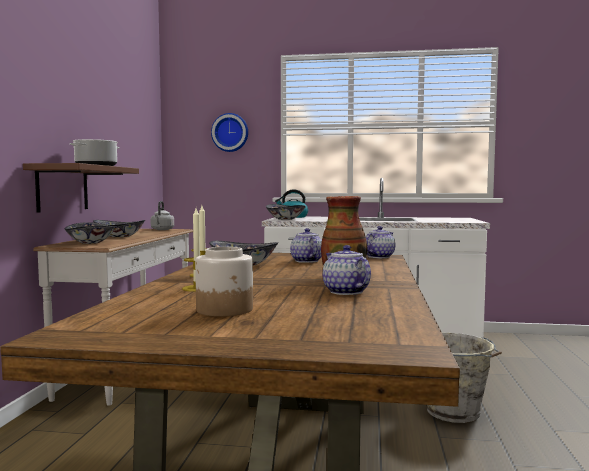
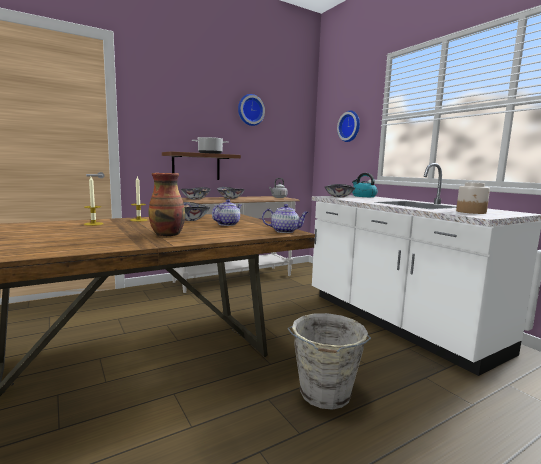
camera: 50 degrees right, 5 degrees up
(111, 99) = (250, 110): none -> wall clock
(225, 310) = (32, 232): jar -> jar (471, 212)
(345, 291) = (108, 239): teapot -> none

